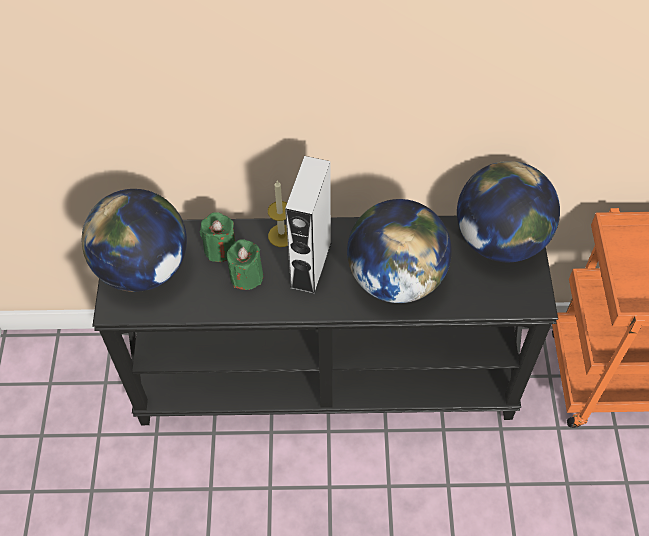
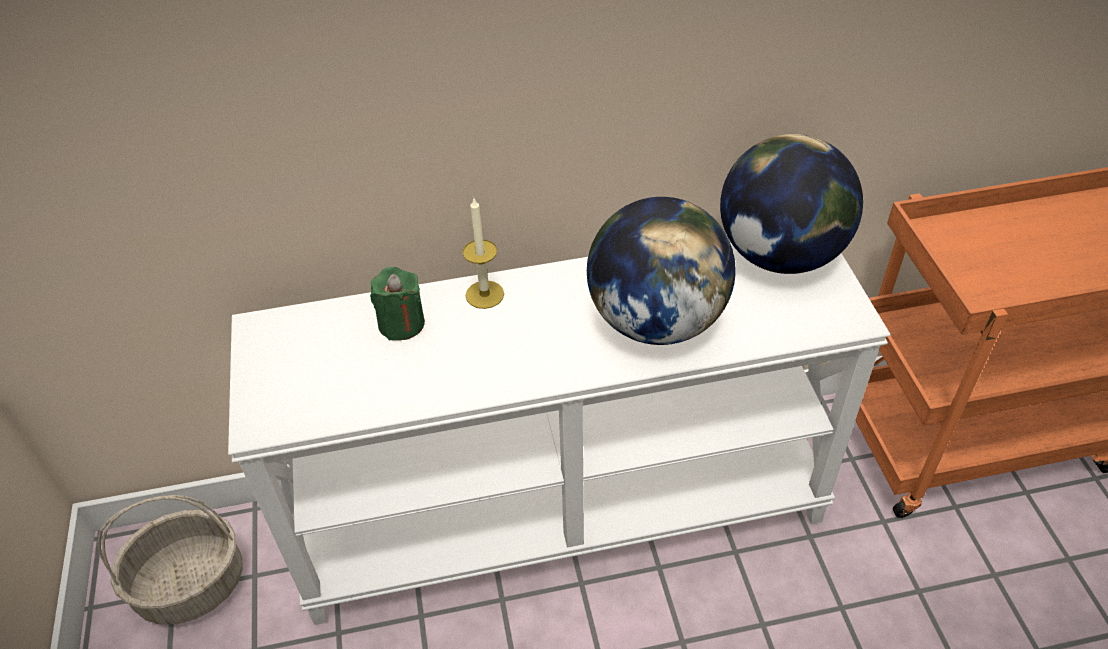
camera: 10 degrees left, 10 degrees down
(62, 382) = (190, 586): none -> basket
(144, 268) = (295, 365): globe -> none
(246, 276) = (446, 351): green candle -> none
(311, 265) = (534, 323): grey speaker -> none
(327, 375) = (562, 510): black console table -> white console table

